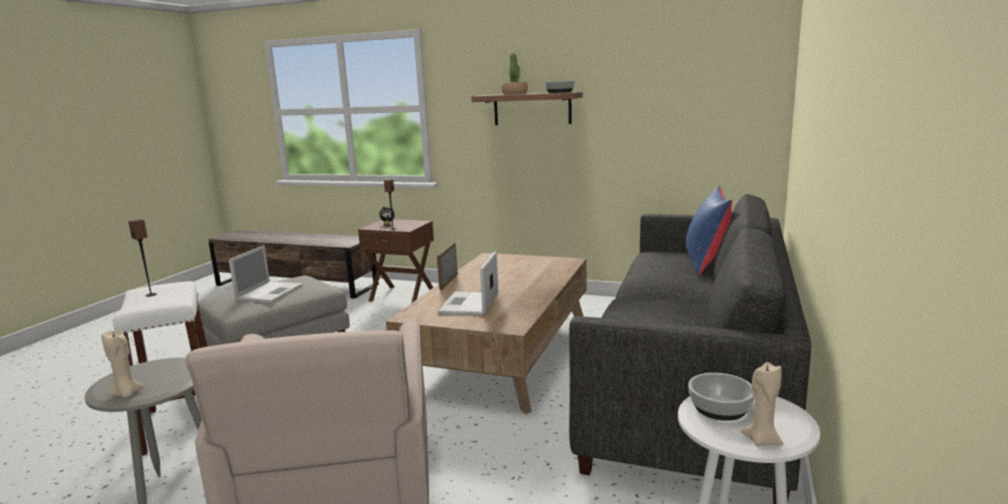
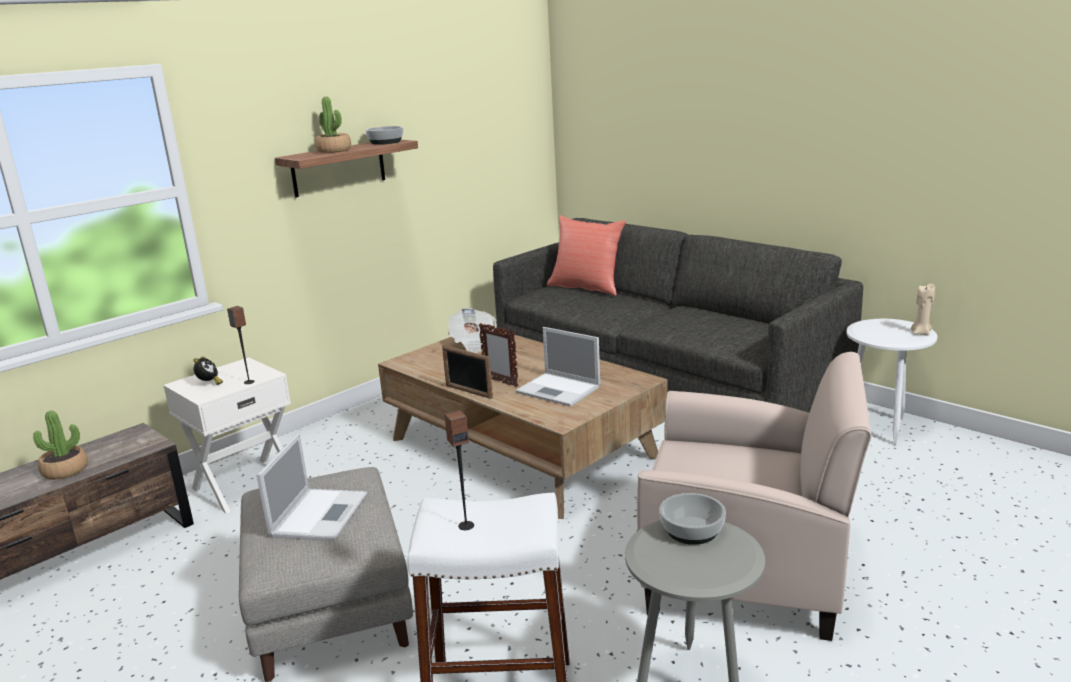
camera: 65 degrees left, 5 degrees up
(126, 394) = (736, 560): beige candle -> none
(270, 292) = (320, 514): laptop -> laptop turned 60 degrees clockwise
(314, 240) = (65, 471): none -> potted plant
(402, 295) = (245, 484): brown nightstand -> white nightstand
(473, 286) = (500, 382): none -> picture frame
(543, 264) = (474, 343): none -> newspaper
(706, 263) = (586, 287): blue pillow -> red pillow
(719, 407) = (877, 333): bowl -> bowl (691, 530)

